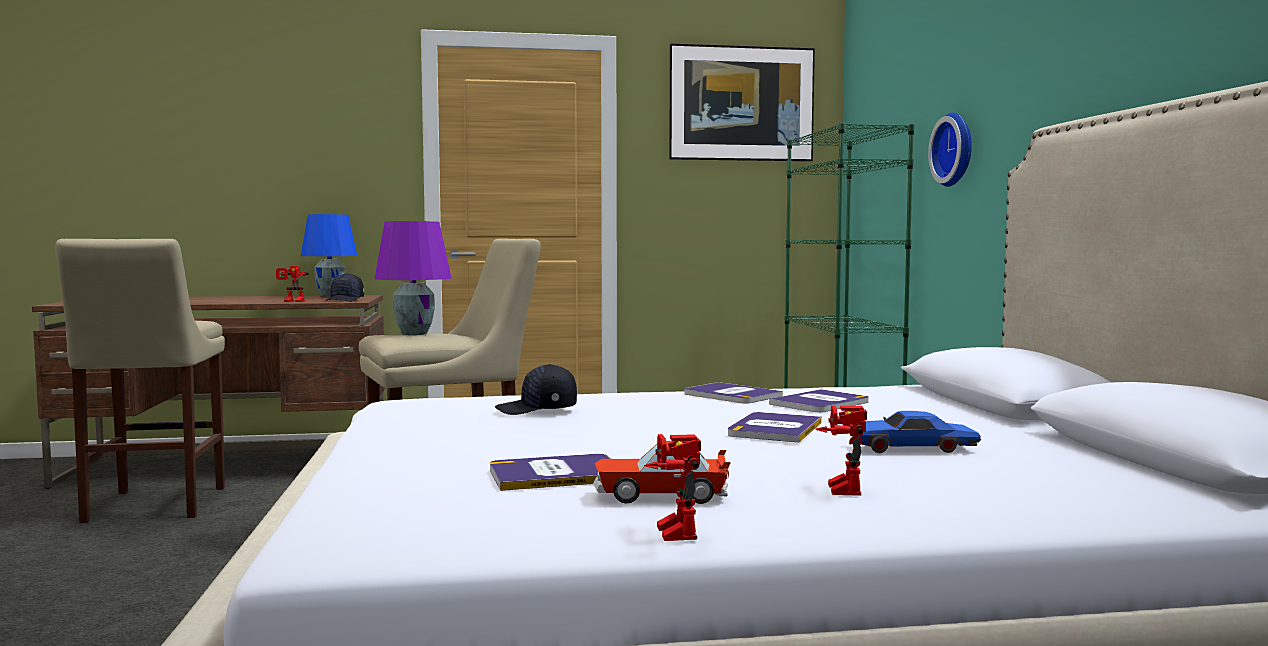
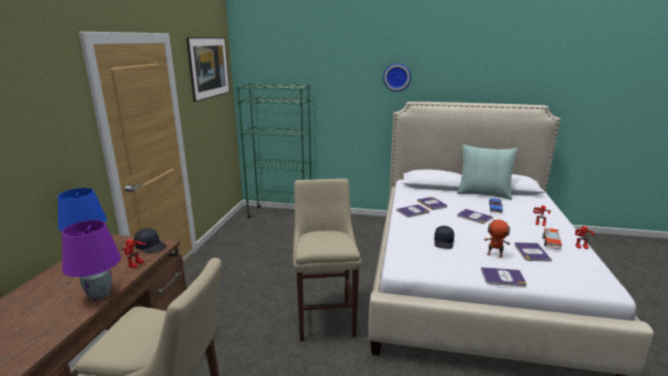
camera: 70 degrees left, 15 degrees up
(368, 450) = (503, 277): none -> book
(414, 333) = (315, 241): purple table lamp -> purple table lamp (99, 295)
(506, 446) = (495, 255): none -> toy robot
(956, 150) = (339, 98): wall clock -> wall clock (397, 77)
(1047, 438) = (483, 194): none -> pillow

